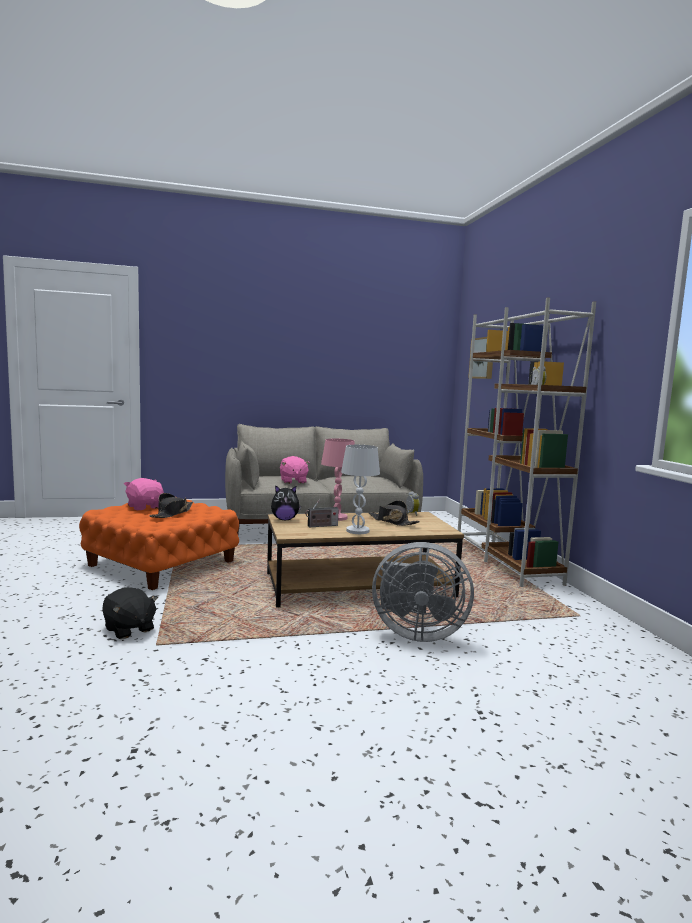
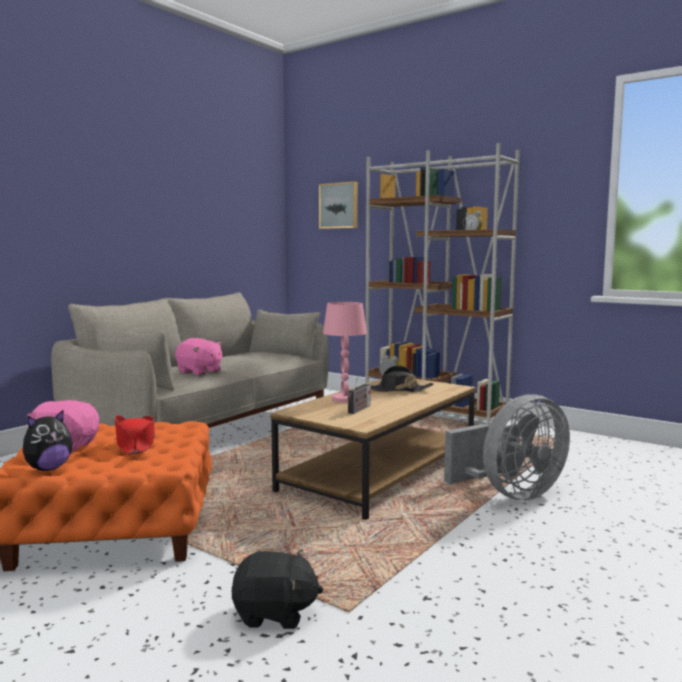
camera: 40 degrees left, 0 degrees up
(172, 513) = (135, 444): black hat -> red hat
(285, 519) = (306, 413): plush toy -> plush toy (48, 468)
(358, 531) = (402, 405): white table lamp -> none

